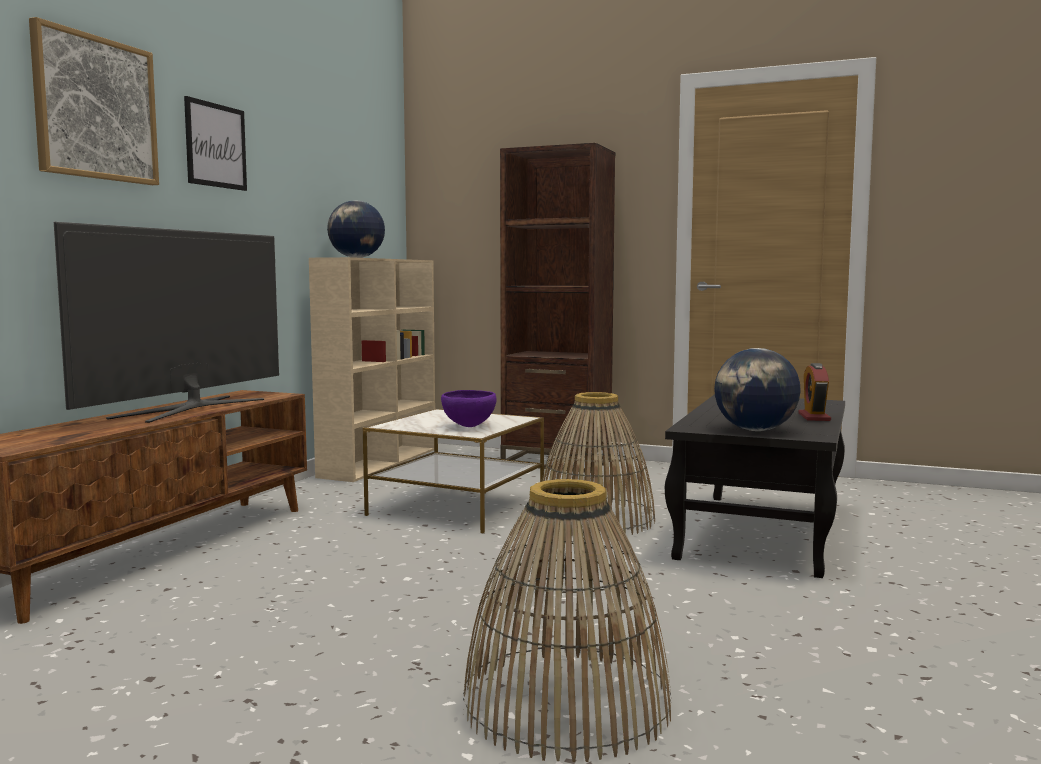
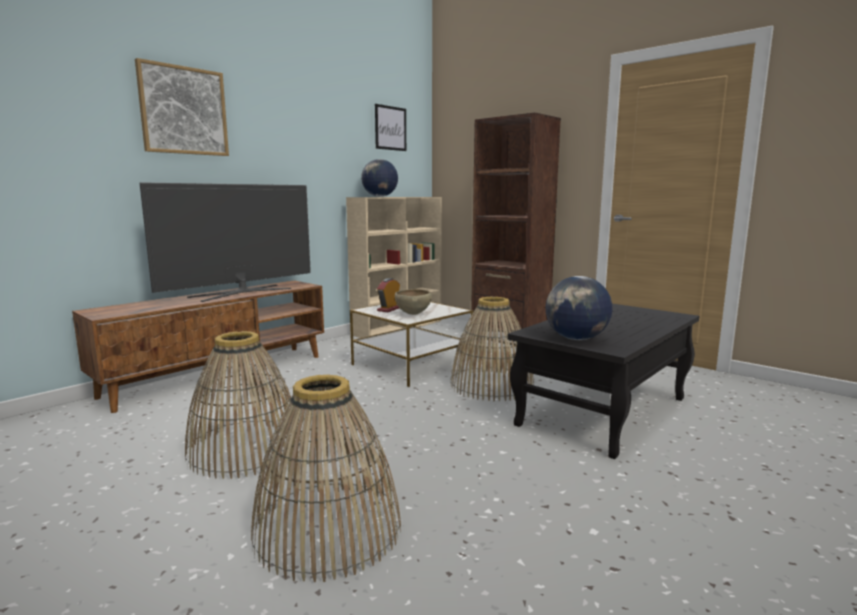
camera: 20 degrees right, 5 degrees up
(215, 145) = (274, 128): picture -> picture (390, 128)
(330, 637) = (245, 449): none -> basket
(468, 427) = (413, 314): purple bowl -> brown bowl
(814, 417) = (645, 330): alarm clock -> alarm clock (389, 309)

